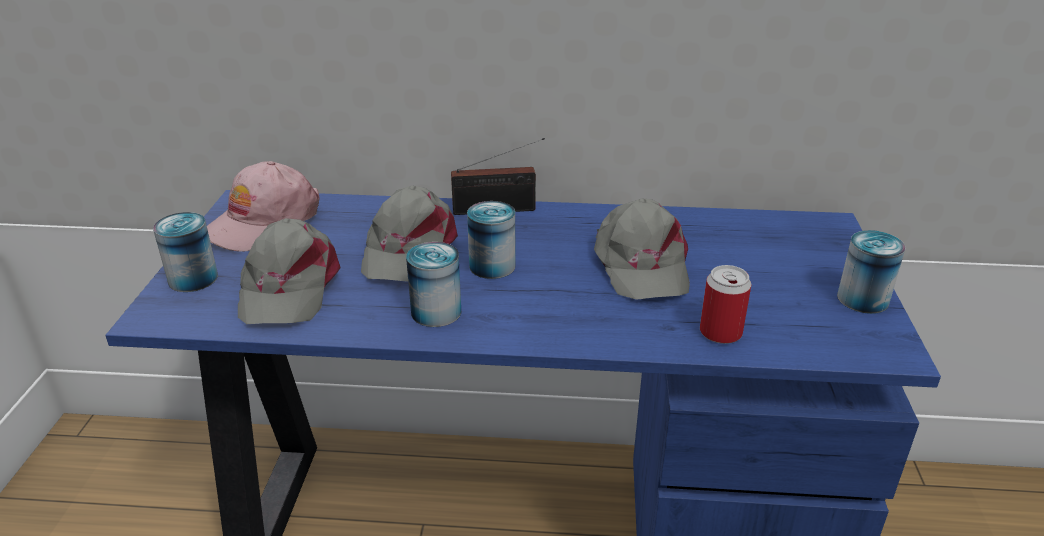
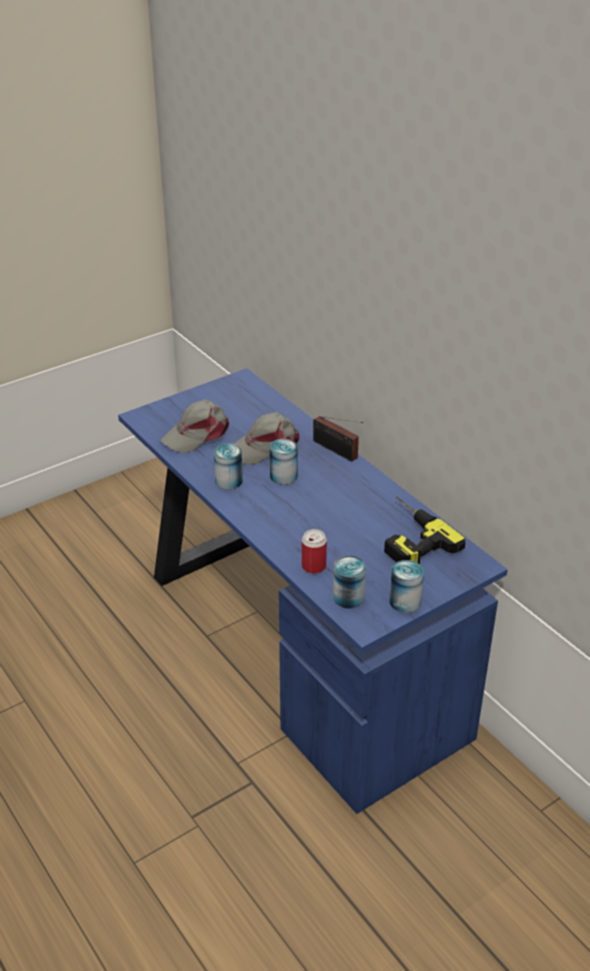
camera: 50 degrees right, 5 degrees up
(193, 279) = (173, 408): can -> can (348, 597)
(262, 221) = (234, 395): pink cap -> none
(641, 264) = (344, 518): grey cap -> none
(732, 241) = (408, 538): none -> power drill

